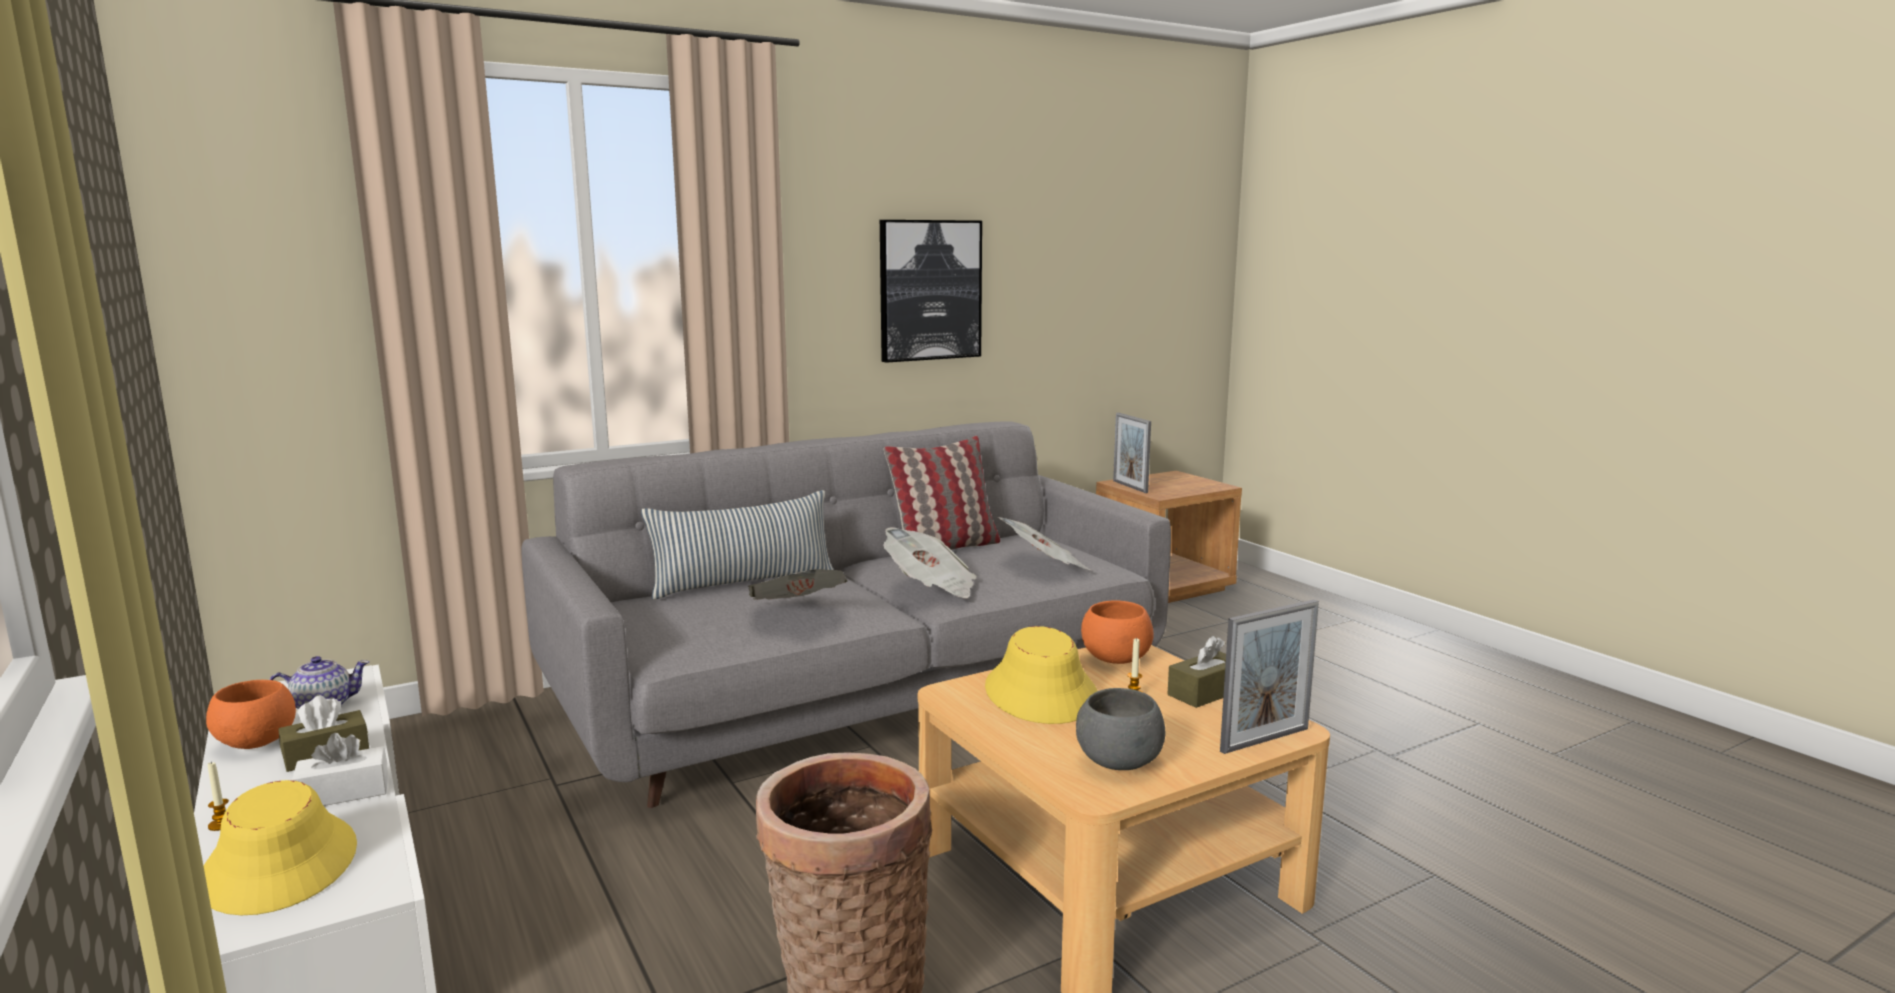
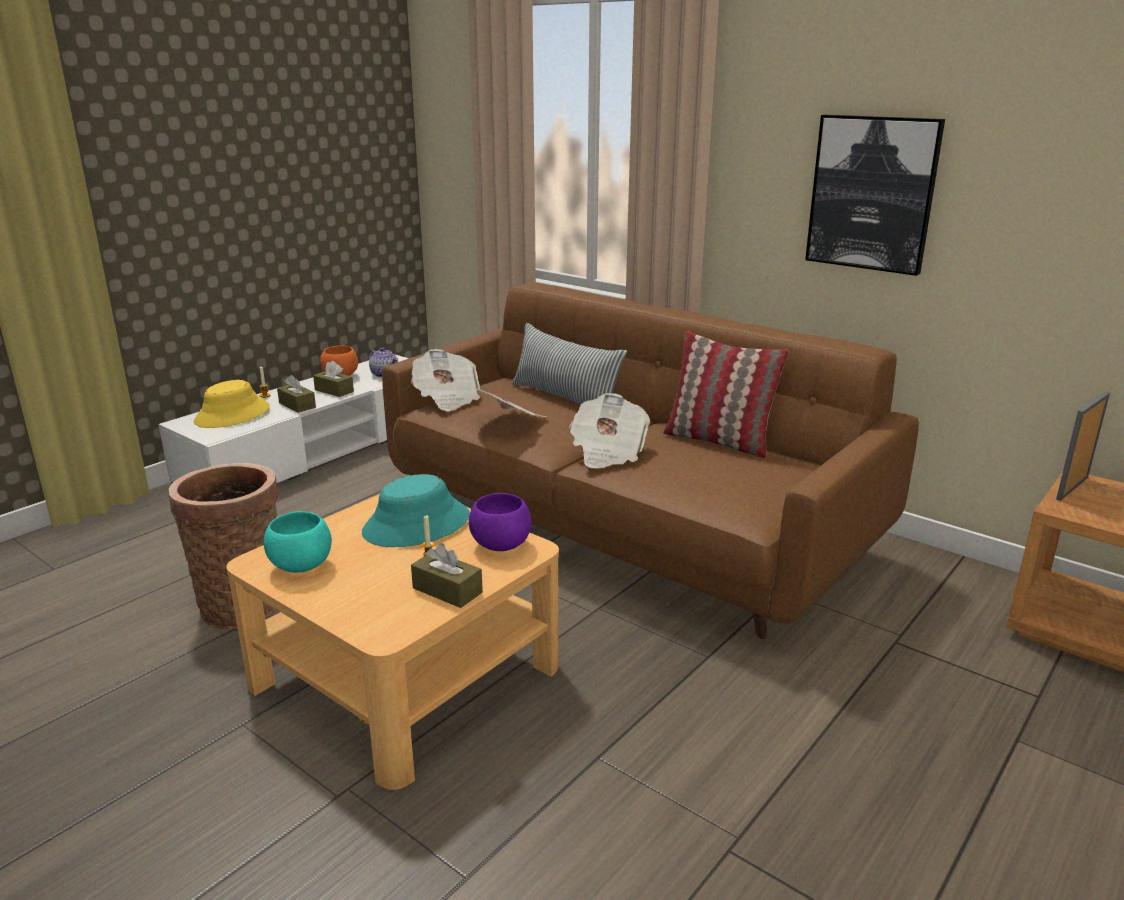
camera: 70 degrees right, 10 degrees up
(344, 793) = (297, 405): white tissue box -> brown tissue box
(864, 696) = (623, 524): grey sofa -> brown sofa
(1041, 693) = (416, 525): yellow hat -> turquoise hat
(1045, 567) = (710, 486): newspaper -> newspaper (447, 398)
(1115, 660) = (501, 545): orange bowl -> purple bowl
(1118, 763) = (301, 566): grey bowl -> turquoise bowl
(1265, 740) = (357, 623): picture frame -> none

